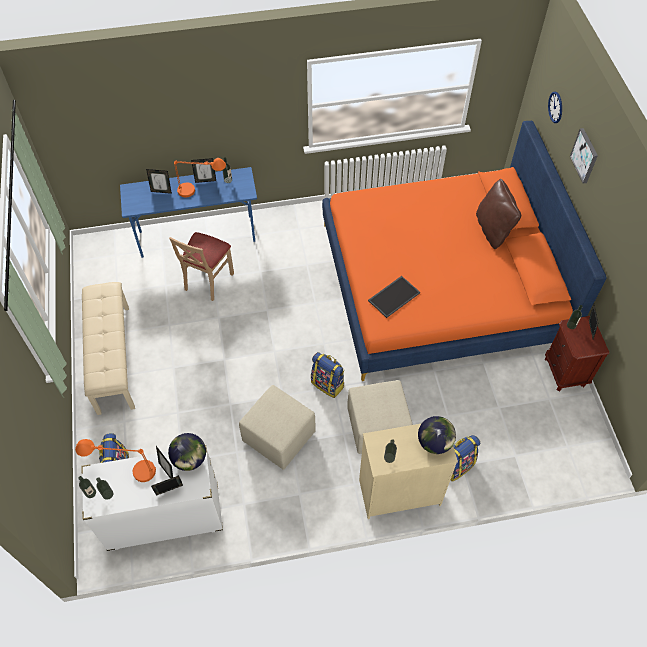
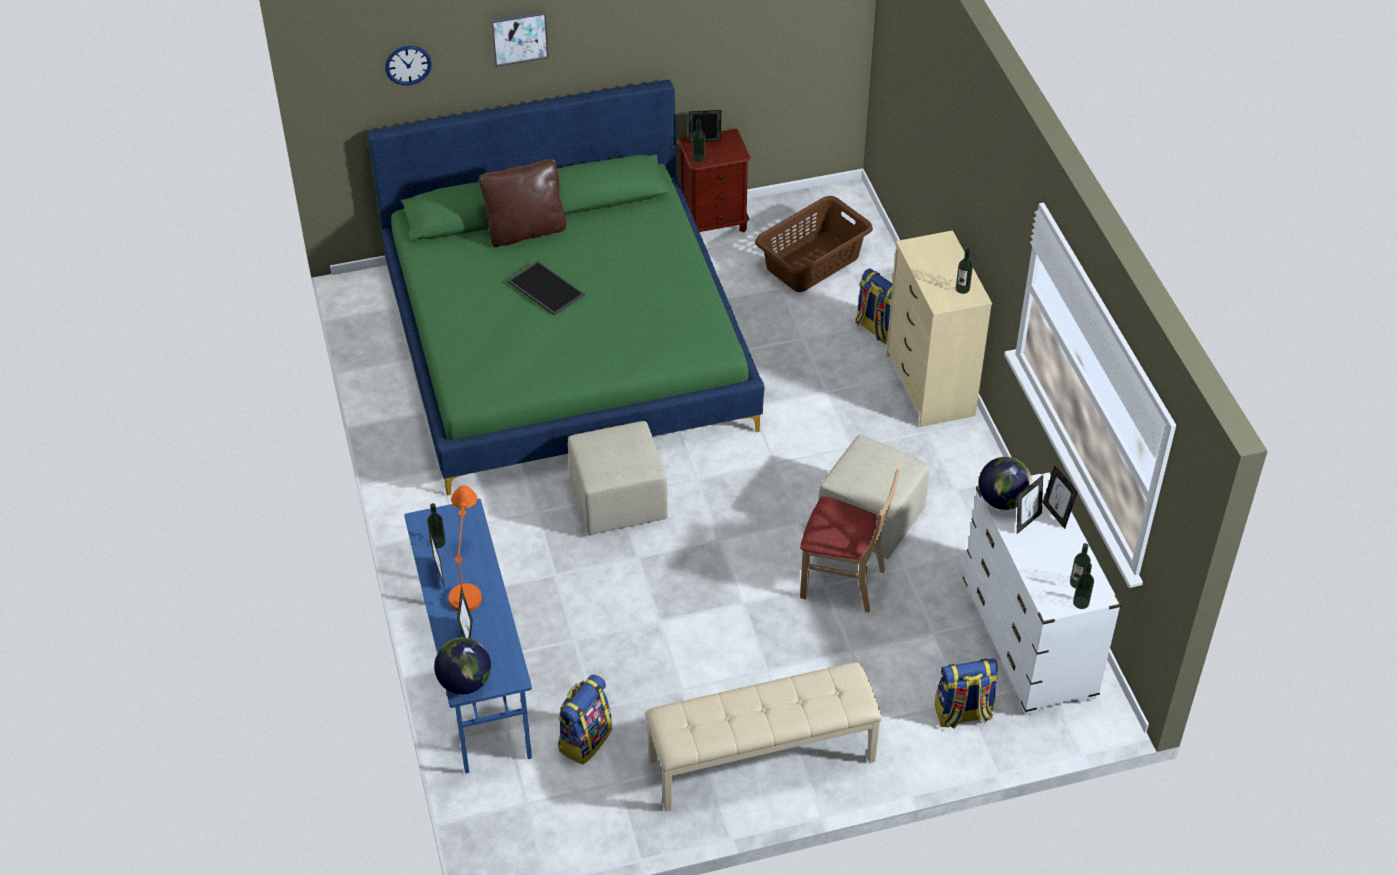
camera: 95 degrees left, 10 degrees down
(124, 470) = (1037, 570): orange table lamp -> none
(208, 280) = (580, 646): beige chair -> beige chair (843, 582)
(328, 384) = (770, 469): backpack -> backpack (584, 739)
(378, 427) = (835, 410): beige ottoman -> beige ottoman (619, 500)
(394, 296) = (663, 334): tray -> tray (544, 289)
(434, 443) = (931, 249): globe -> globe (465, 682)
(441, 283) = (567, 346): orange bed -> green bed
(526, 431) = (813, 262): none -> brown laundry basket

